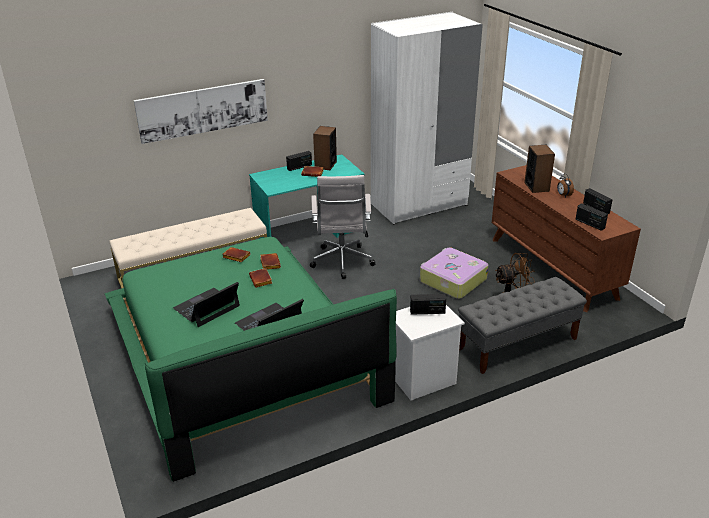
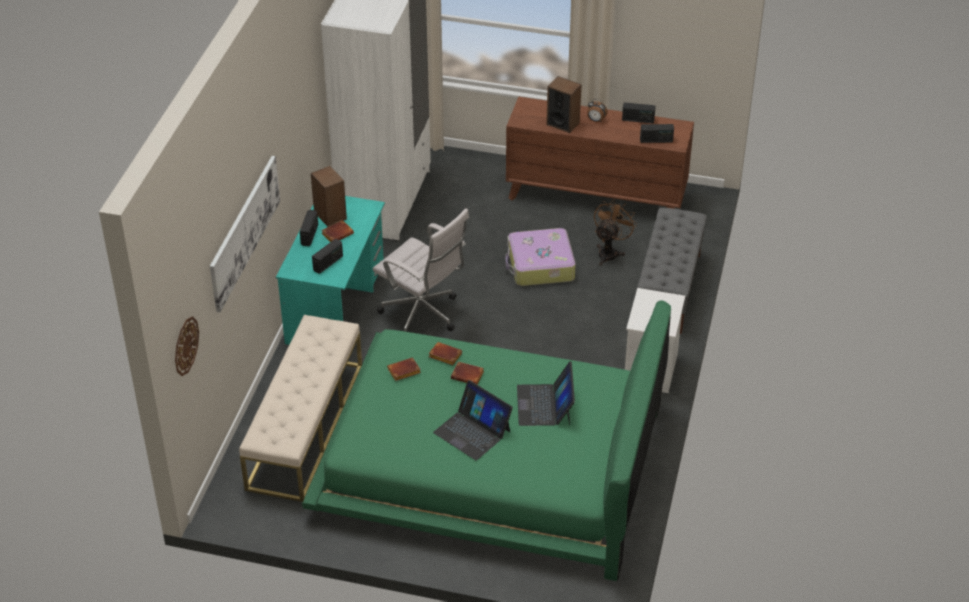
camera: 50 degrees left, 10 degrees up
(81, 138) = (185, 346): none -> wall clock
(207, 307) = (472, 431): laptop -> laptop turned 45 degrees counterclockwise
(427, 312) = (649, 305): radio -> radio (328, 263)

